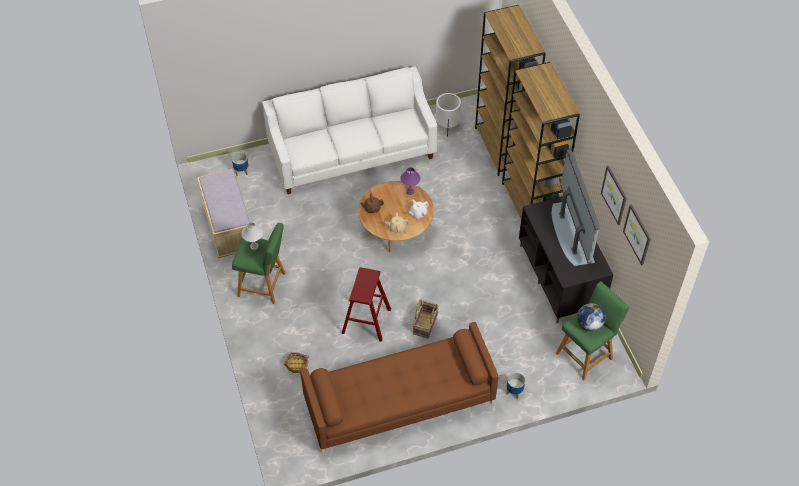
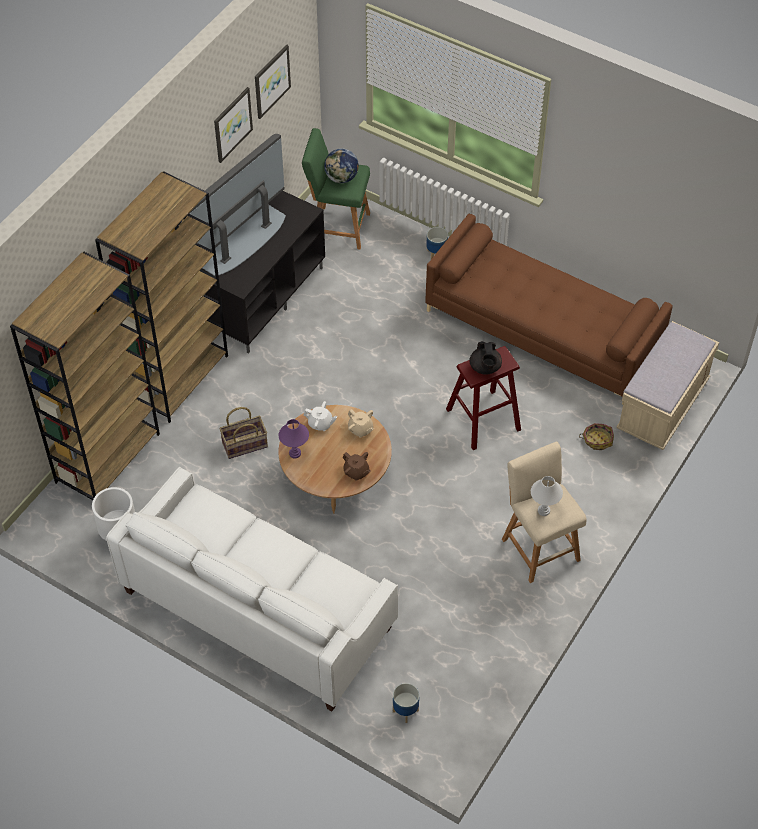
camera: 130 degrees left, 0 degrees up
(228, 228) = (503, 650): beige bench -> beige bench (662, 406)
(264, 285) = (538, 546): green stool -> beige stool
(364, 282) = (485, 368): none -> black teapot
(425, 325) = (434, 367): basket -> basket (245, 444)

